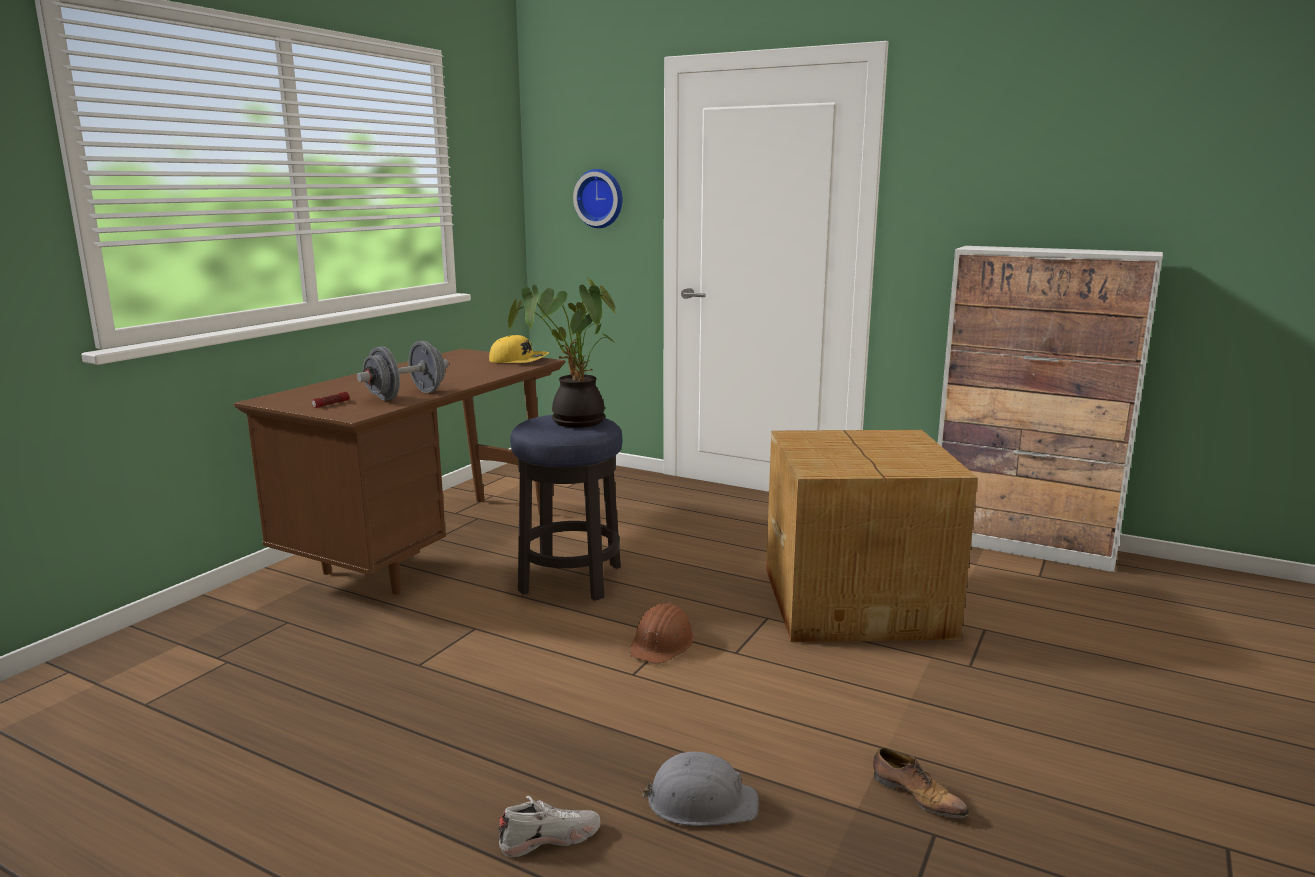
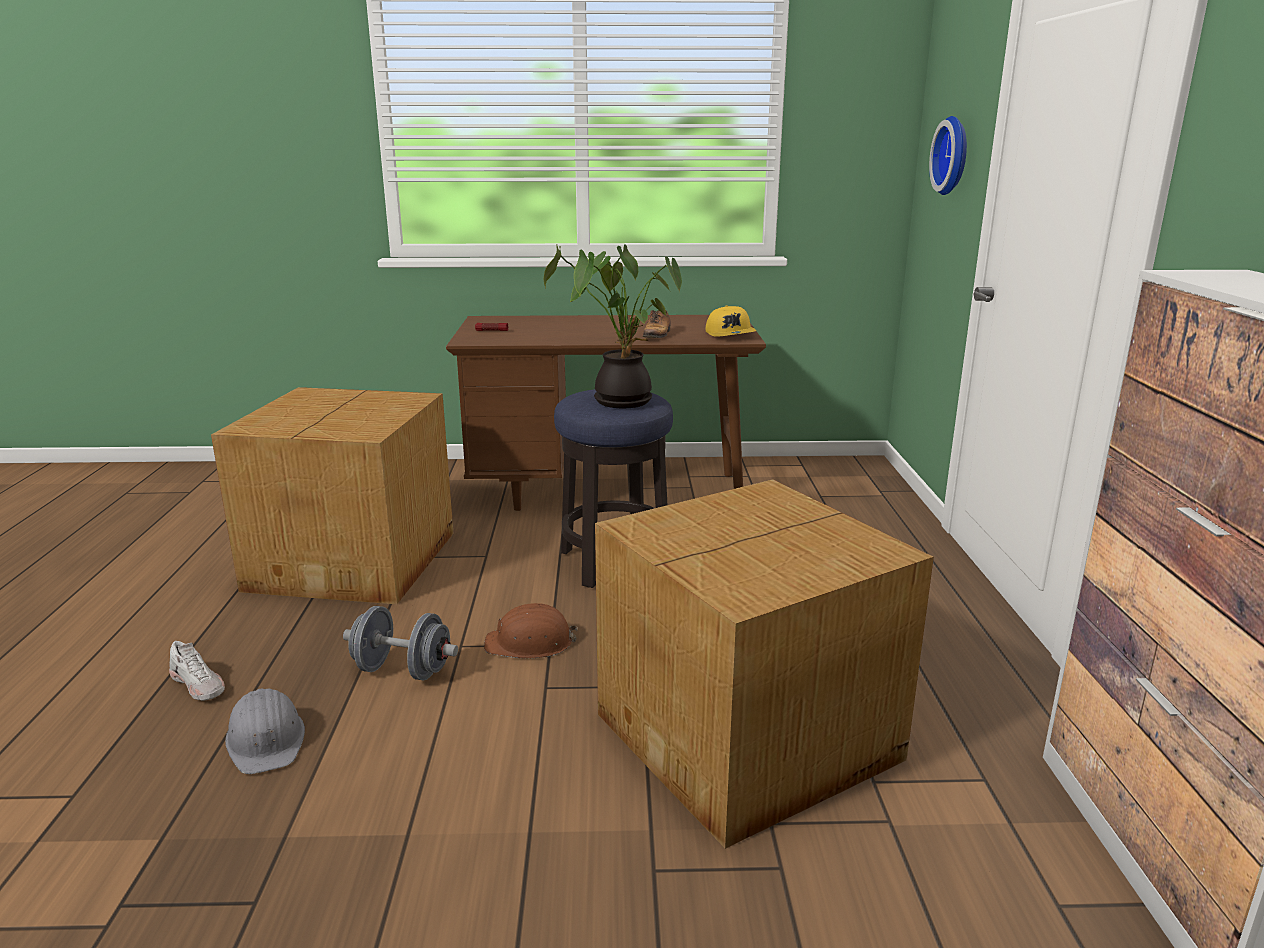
camera: 60 degrees right, 5 degrees up
(377, 697) = (356, 559): none -> cardboard box
(406, 395) = (545, 338): grey dumbbell -> grey dumbbell (402, 670)
(916, 795) = (322, 875): shoe -> shoe (657, 335)

